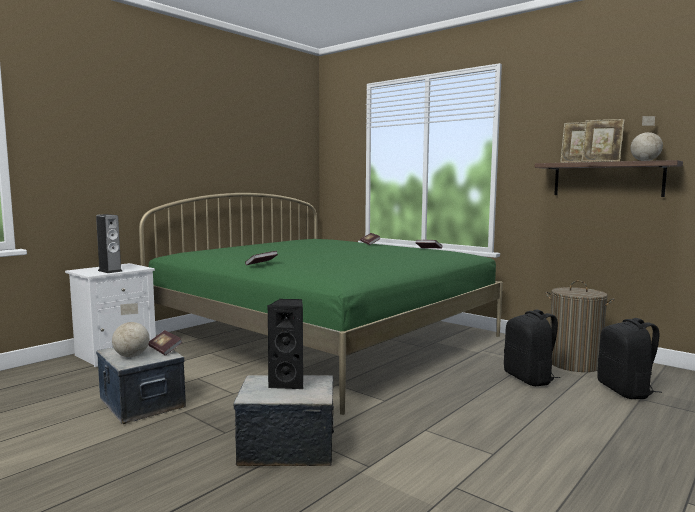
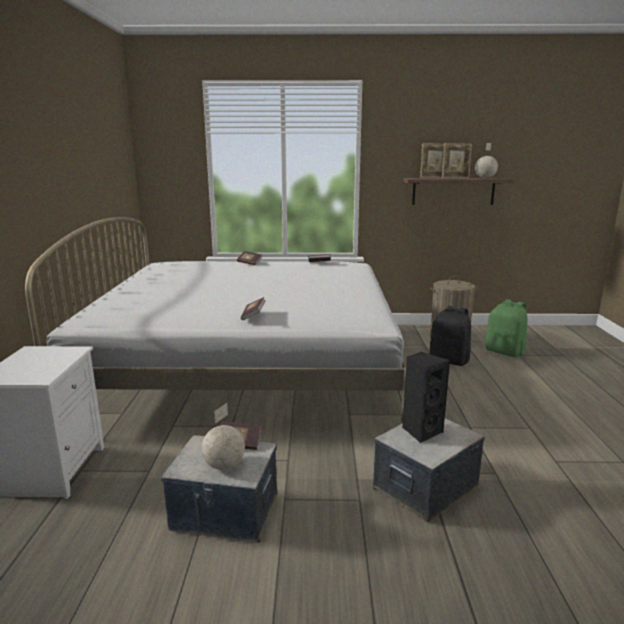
camera: 40 degrees left, 10 degrees up
(110, 271) = (47, 366): speaker -> none
(324, 337) = (248, 370): green bed -> white bed
(626, 391) = (505, 352): black backpack -> green backpack

